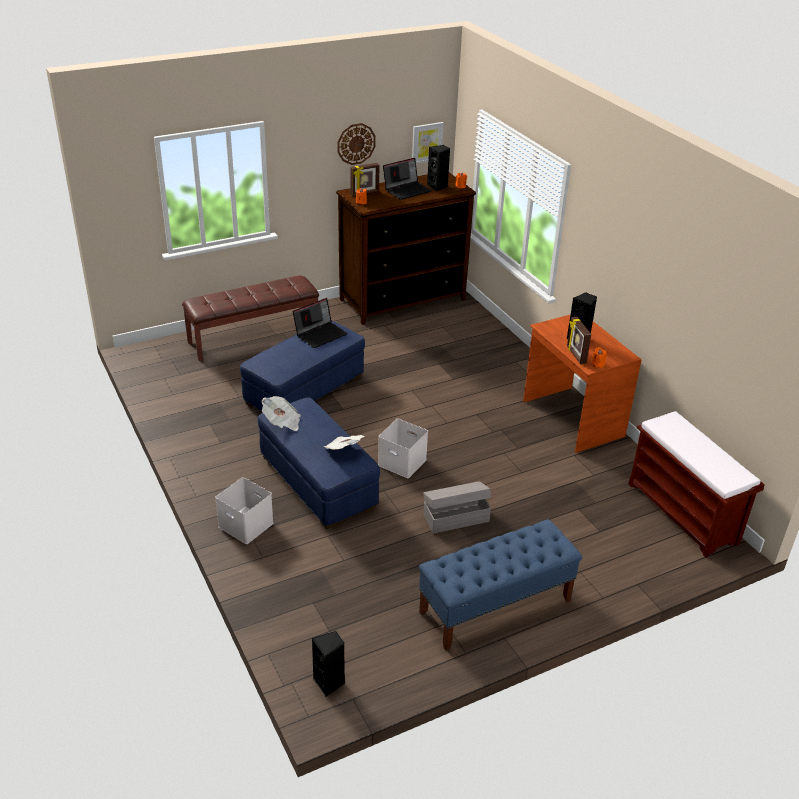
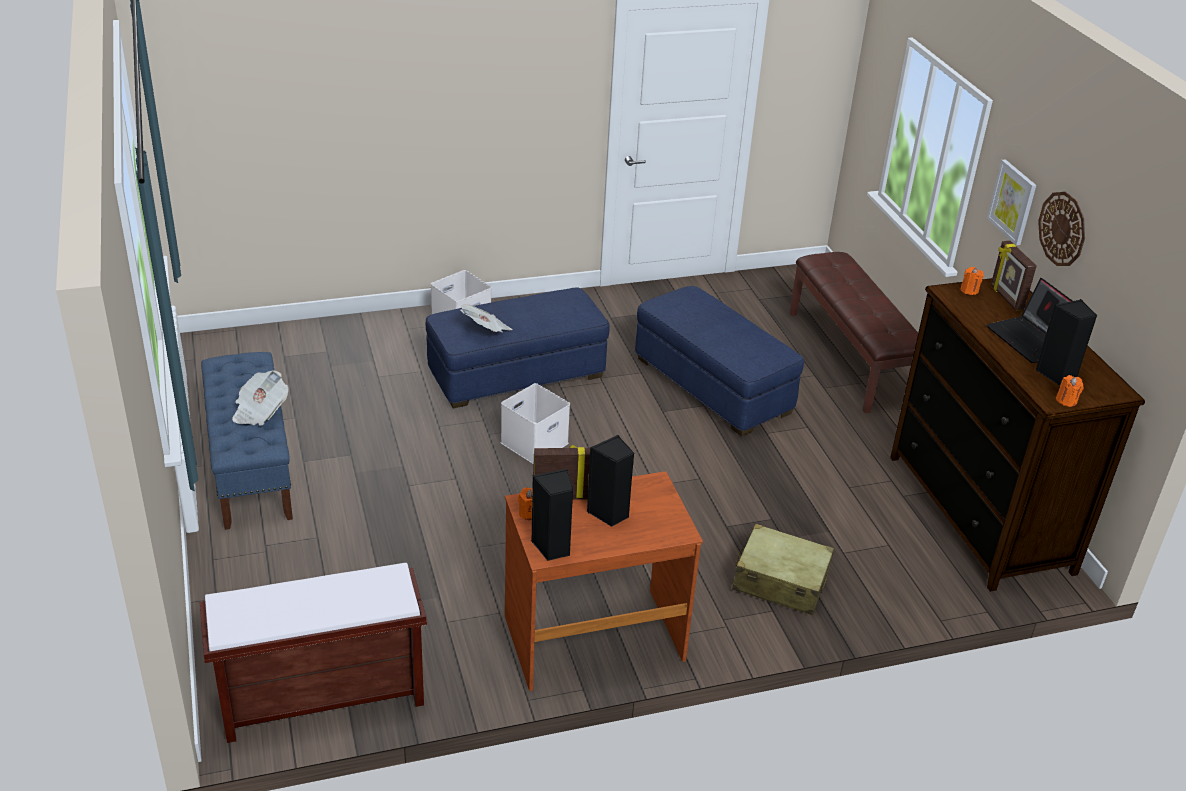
camera: 100 degrees right, 0 degrees up
(282, 422) = (555, 297): newspaper -> newspaper (260, 411)
(320, 334) = (754, 344): laptop -> none
(329, 683) = (220, 349): black speaker -> black speaker (552, 547)
(427, 142) = (1143, 321): picture -> picture (1013, 202)
(455, 518) = (410, 467): grey storage box -> none
(491, 360) = (780, 581): none -> beige suitcase

